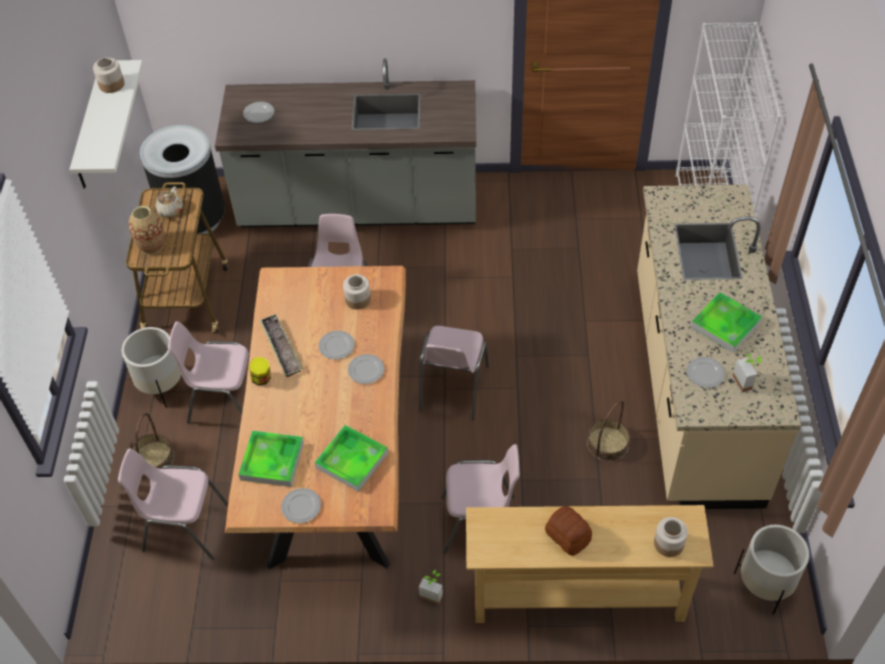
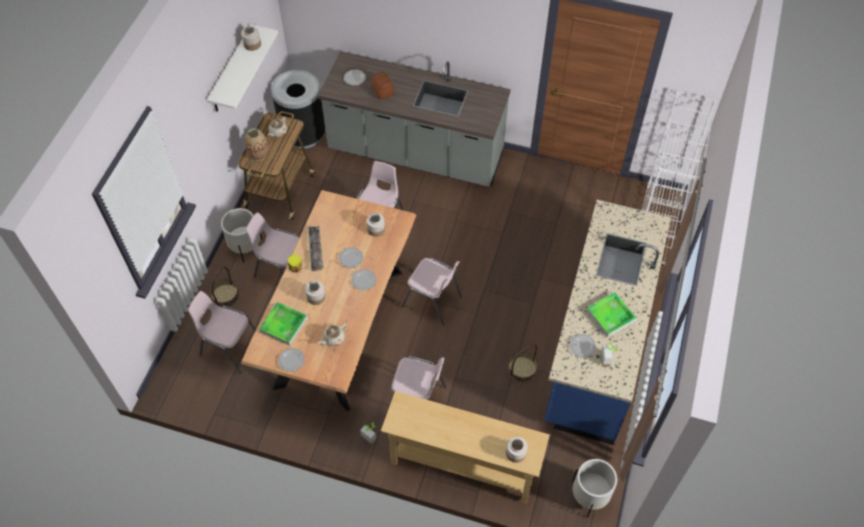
camera: 15 degrees right, 5 degrees up
(305, 410) = (316, 297): none -> jar
(352, 460) = (333, 339): tray -> beige teapot
(452, 389) = (432, 302): pink chair -> pink chair turned 90 degrees counterclockwise
(568, 535) = (452, 428): bread -> bread (382, 90)
(693, 386) = (597, 345): beige counter -> blue counter

